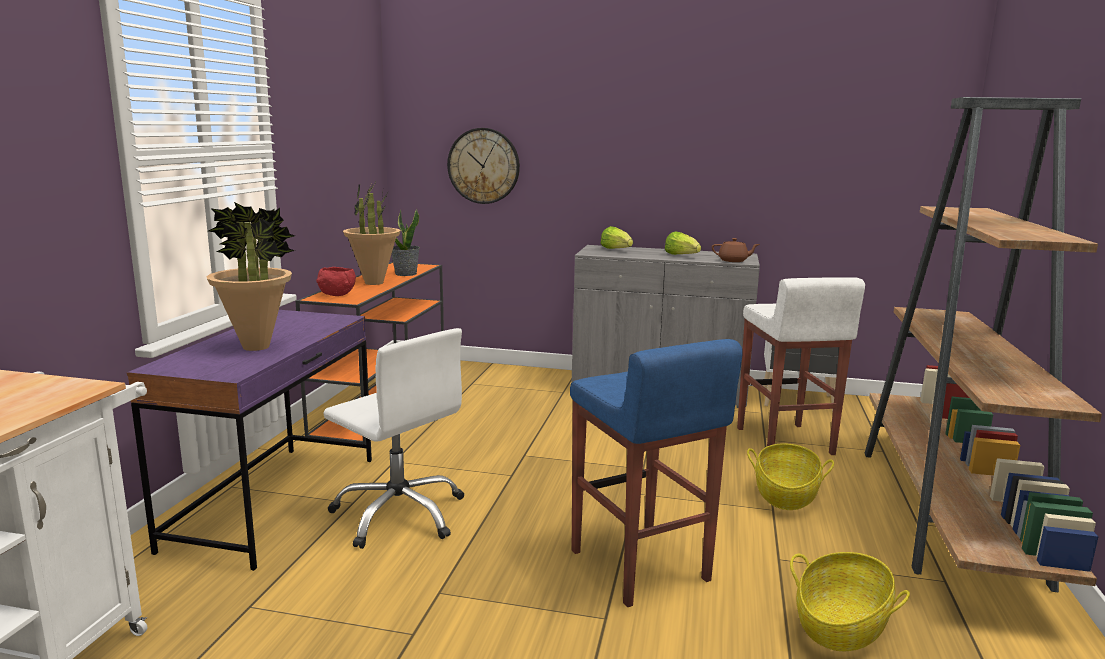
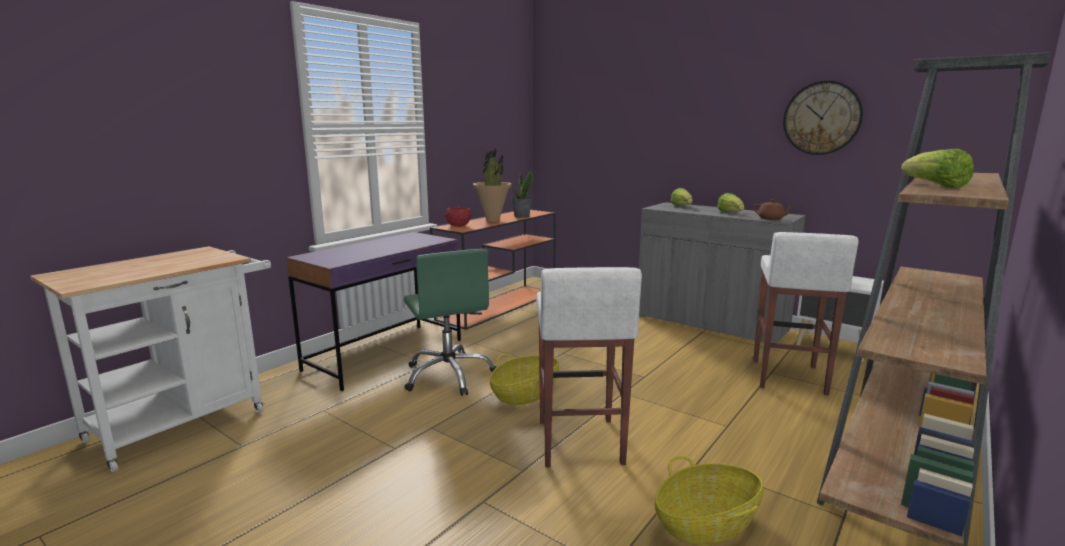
camera: 25 degrees right, 0 degrees up
(256, 347) = (369, 250): potted plant -> none
(399, 514) = (449, 375): white office chair -> green office chair
(483, 166) = (594, 140): wall clock -> wall clock (822, 118)
(639, 567) = (578, 442): blue stool -> white stool
(785, 494) = (750, 417): basket -> basket (525, 394)
(999, 228) = (934, 186): none -> lettuce

